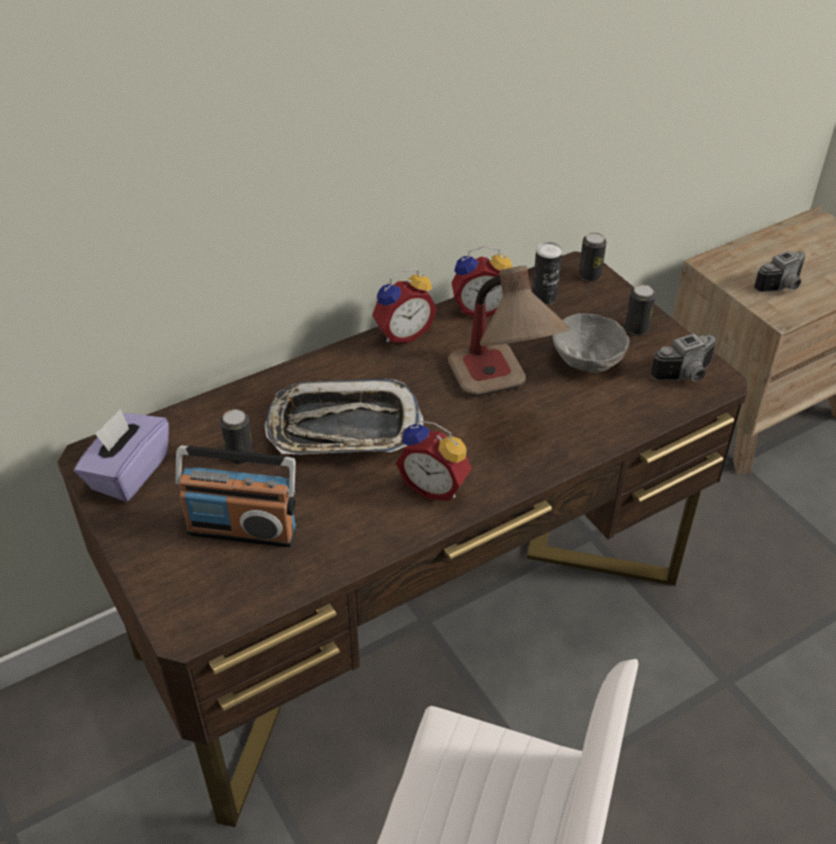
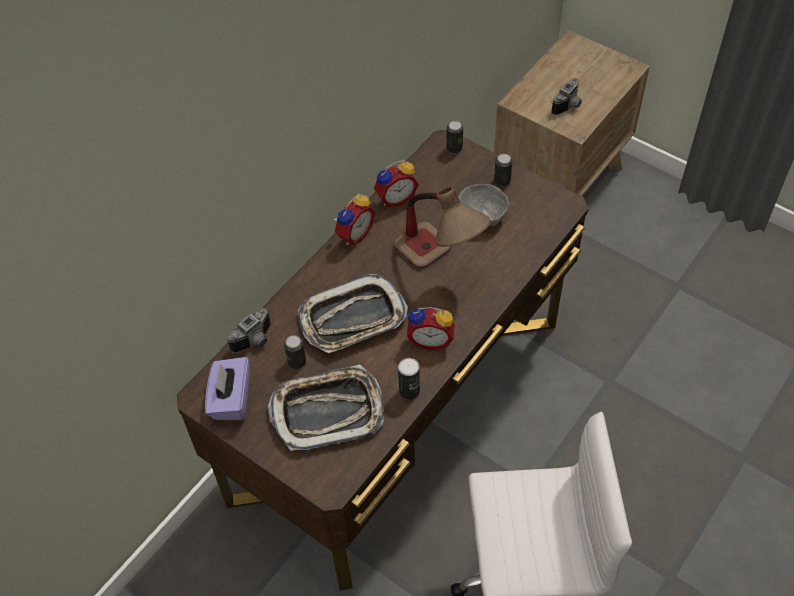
camera: 20 degrees left, 10 degrees up
(242, 529) = (328, 411): radio -> tray
(544, 297) = (432, 175): can -> can (409, 391)
(687, 375) = (547, 207): camera -> camera (256, 341)

